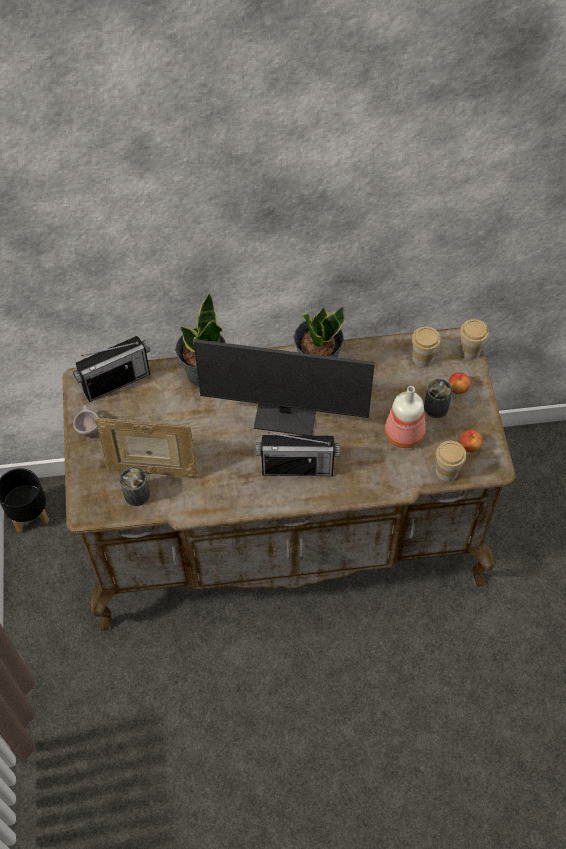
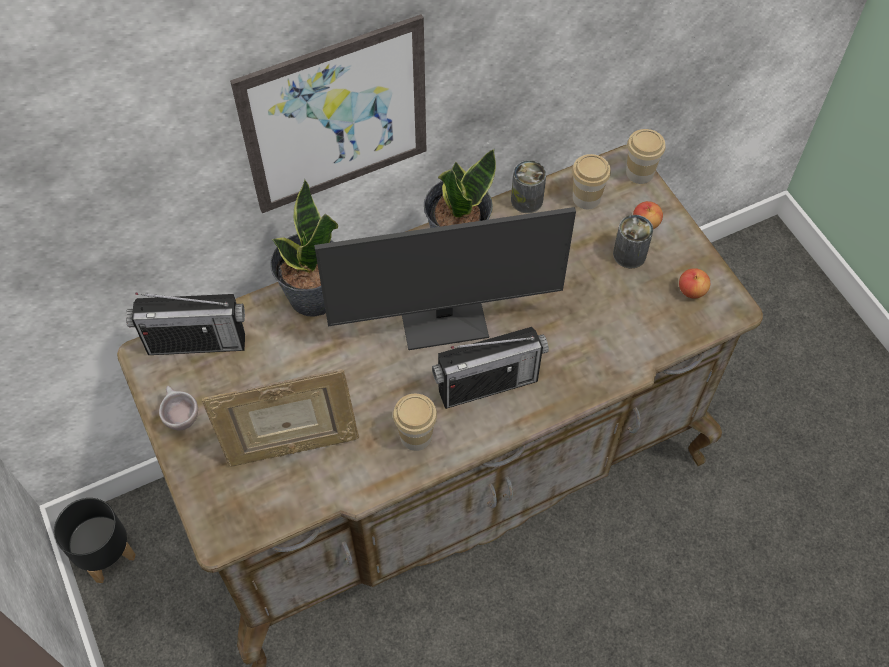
camera: 20 degrees left, 0 degrees up
(116, 382) = (197, 342): radio -> radio turned 45 degrees clockwise
(137, 494) = (284, 488): can -> can (527, 200)
(241, 257) = (336, 117): none -> picture
(405, 433) = (605, 298): bottle -> none
(446, 471) = (678, 331): cup -> cup (416, 436)

